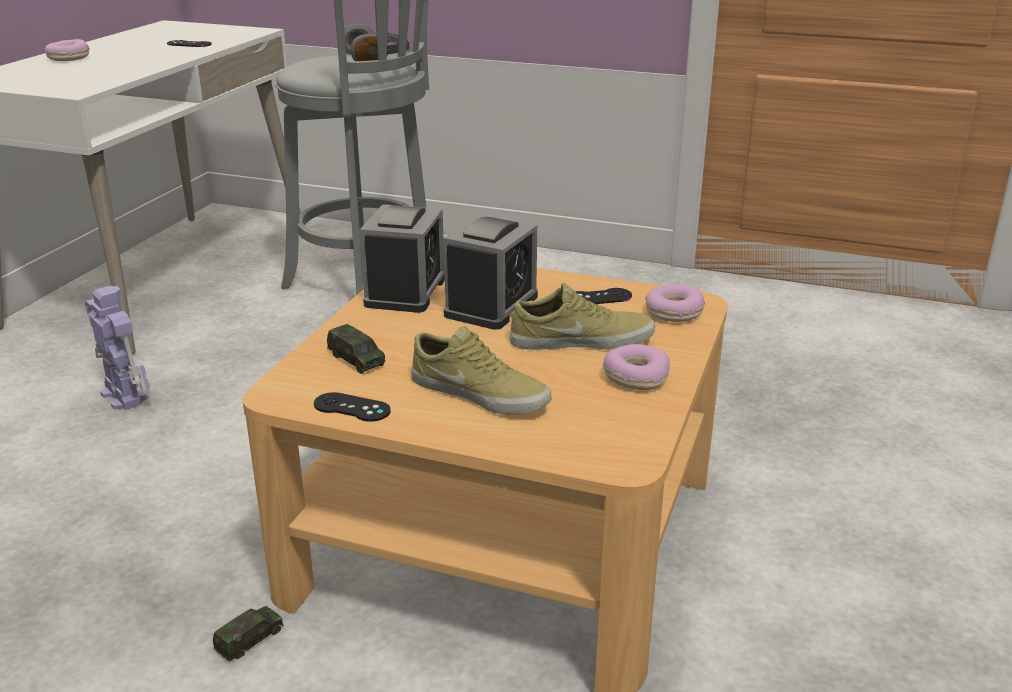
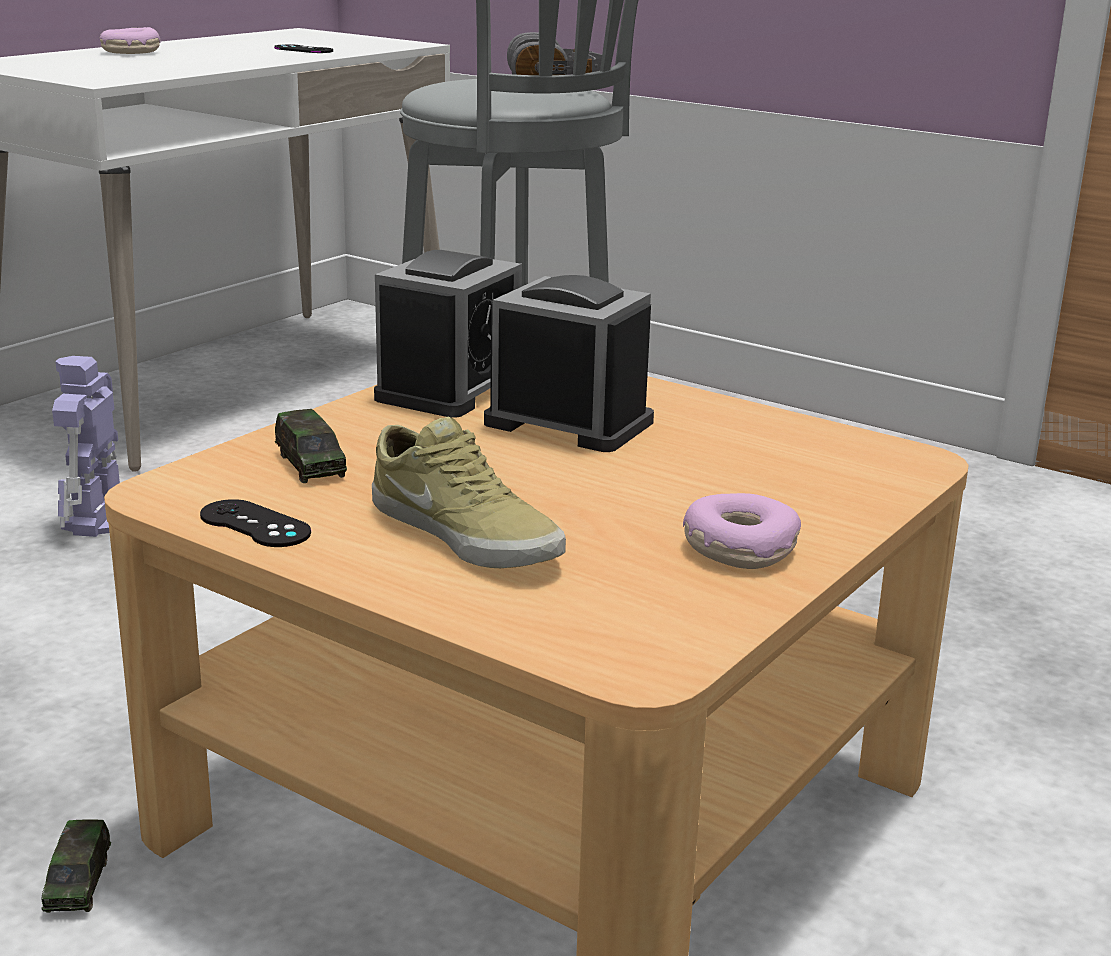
camera: 15 degrees right, 5 degrees down
(124, 395) = (96, 520): toy robot -> toy robot turned 150 degrees counterclockwise
(249, 640) = (78, 882): toy car -> toy car turned 120 degrees clockwise
(491, 306) = (568, 423): alarm clock -> alarm clock turned 105 degrees counterclockwise
(581, 339) = (683, 485): beige shoe -> none
(599, 297) = (751, 433): black game controller -> none
(673, 313) = (864, 469): donut -> none

